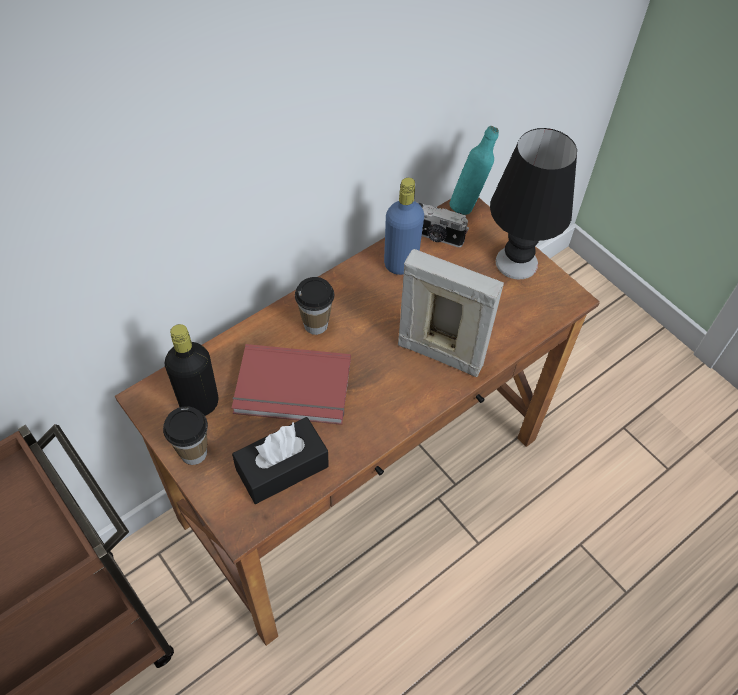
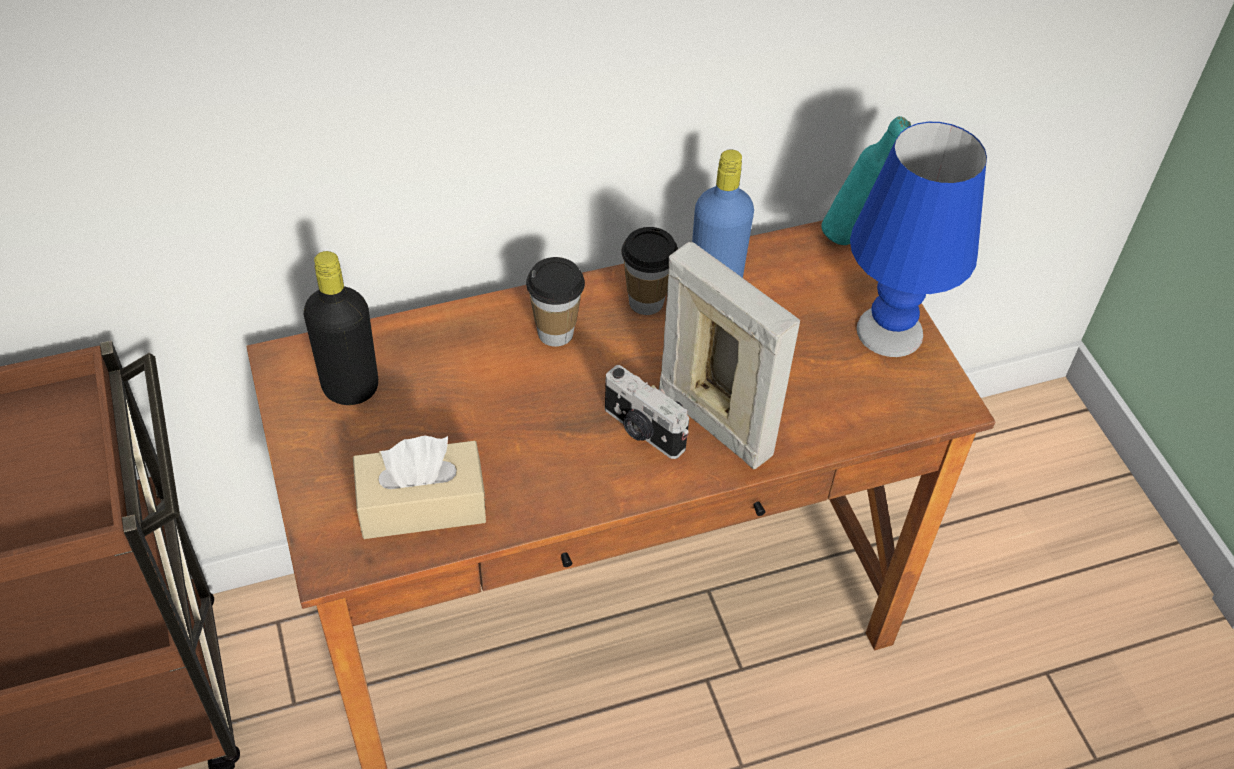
camera: 20 degrees right, 5 degrees down
(194, 453) = (314, 448): cup -> cup (646, 302)
(282, 468) = (422, 504): black tissue box -> beige tissue box
(293, 389) = (484, 408): red book -> none
(436, 237) = (784, 264): camera -> camera (642, 430)
(517, 263) = (890, 332): black table lamp -> blue table lamp

